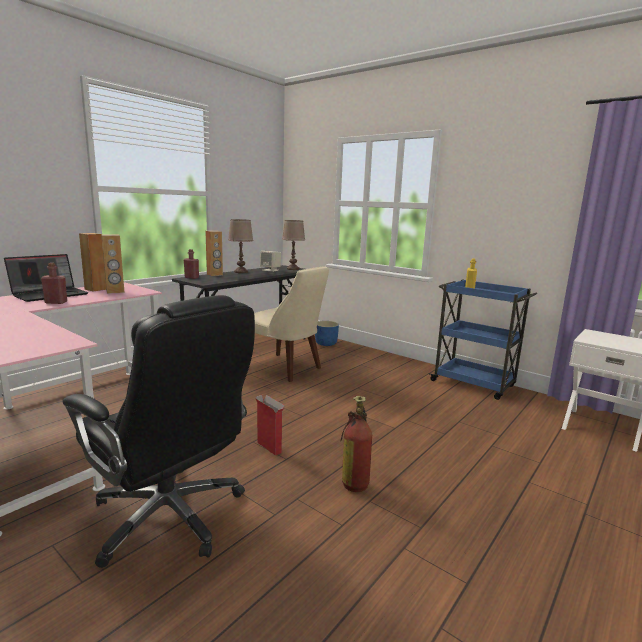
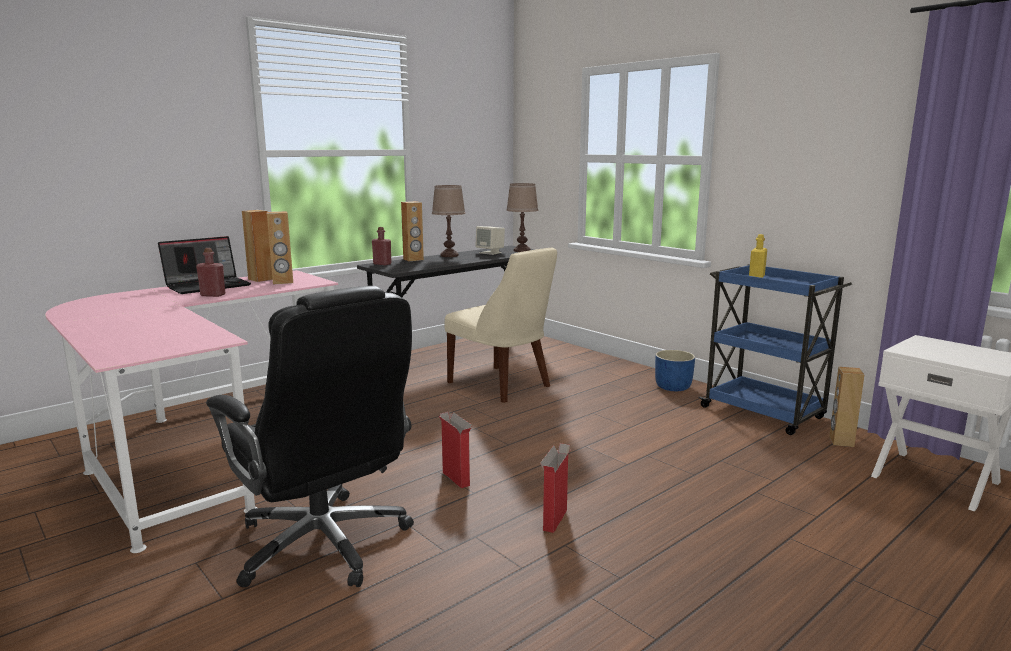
camera: 10 degrees right, 0 degrees up
(325, 343) = (566, 354): blue planter -> blue planter (672, 387)
(356, 478) = (555, 520): fire extinguisher -> cardboard box
(531, 403) = (841, 441): none -> brown speaker

